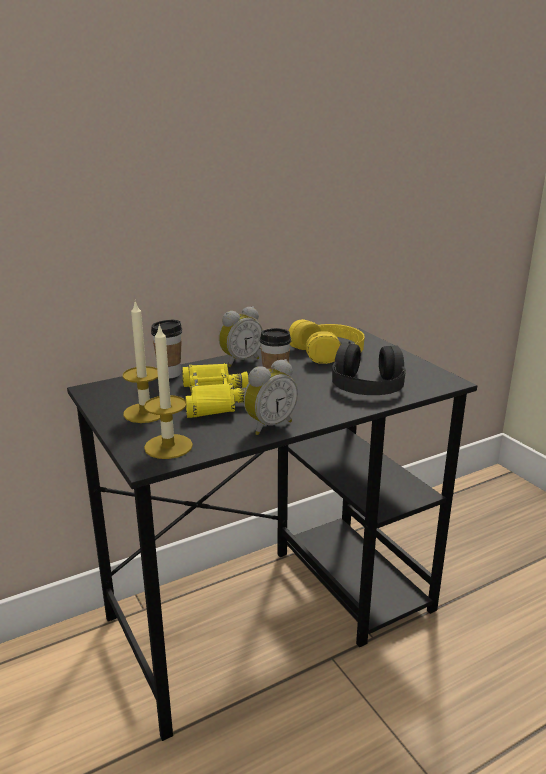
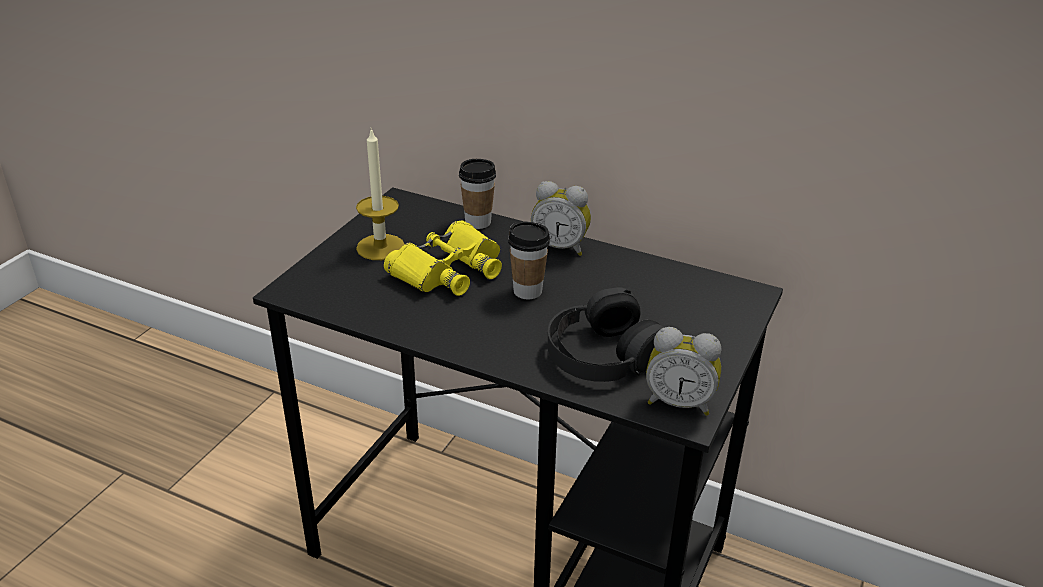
camera: 55 degrees right, 10 degrees up
(168, 446) = (327, 287): candle -> none
(268, 425) = (422, 325): alarm clock -> alarm clock (679, 402)
(328, 351) = (665, 292): yellow headphones -> none

